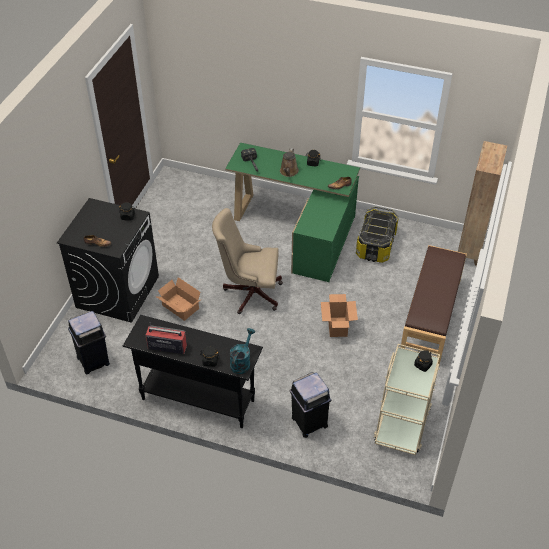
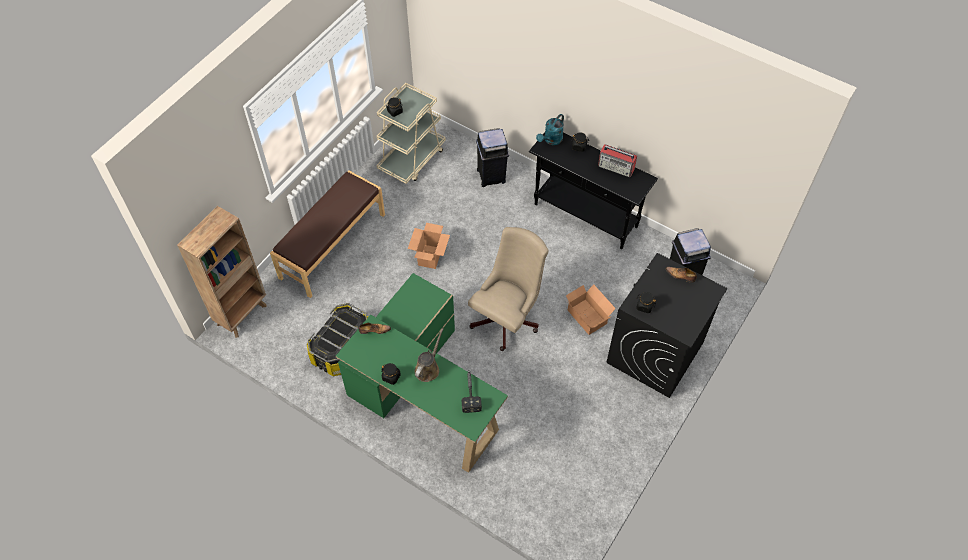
camera: 165 degrees left, 10 degrees up
(249, 292) = (508, 317): beige office chair -> beige office chair turned 75 degrees counterclockwise

